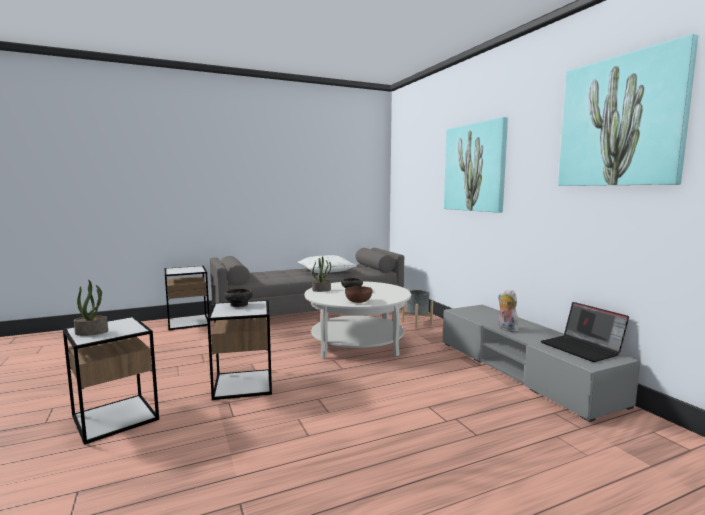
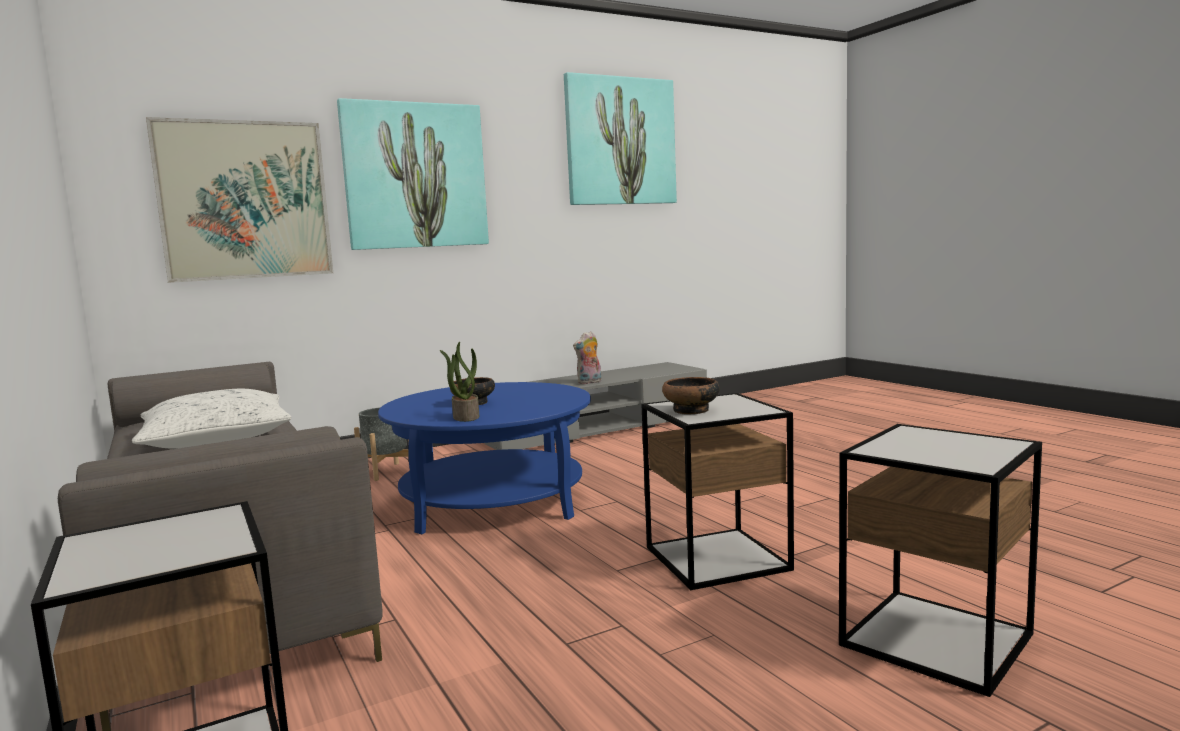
camera: 95 degrees left, 0 degrees up
(92, 332) = (972, 450): potted plant -> none
(357, 343) = (493, 501): white coffee table -> blue coffee table
(358, 301) = (556, 395): brown bowl -> none
(421, 182) = (244, 200): none -> picture
(582, 348) = (646, 369): laptop -> none

